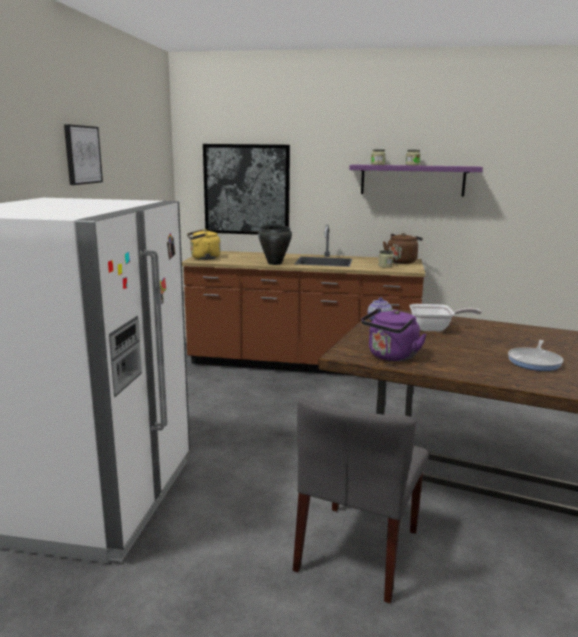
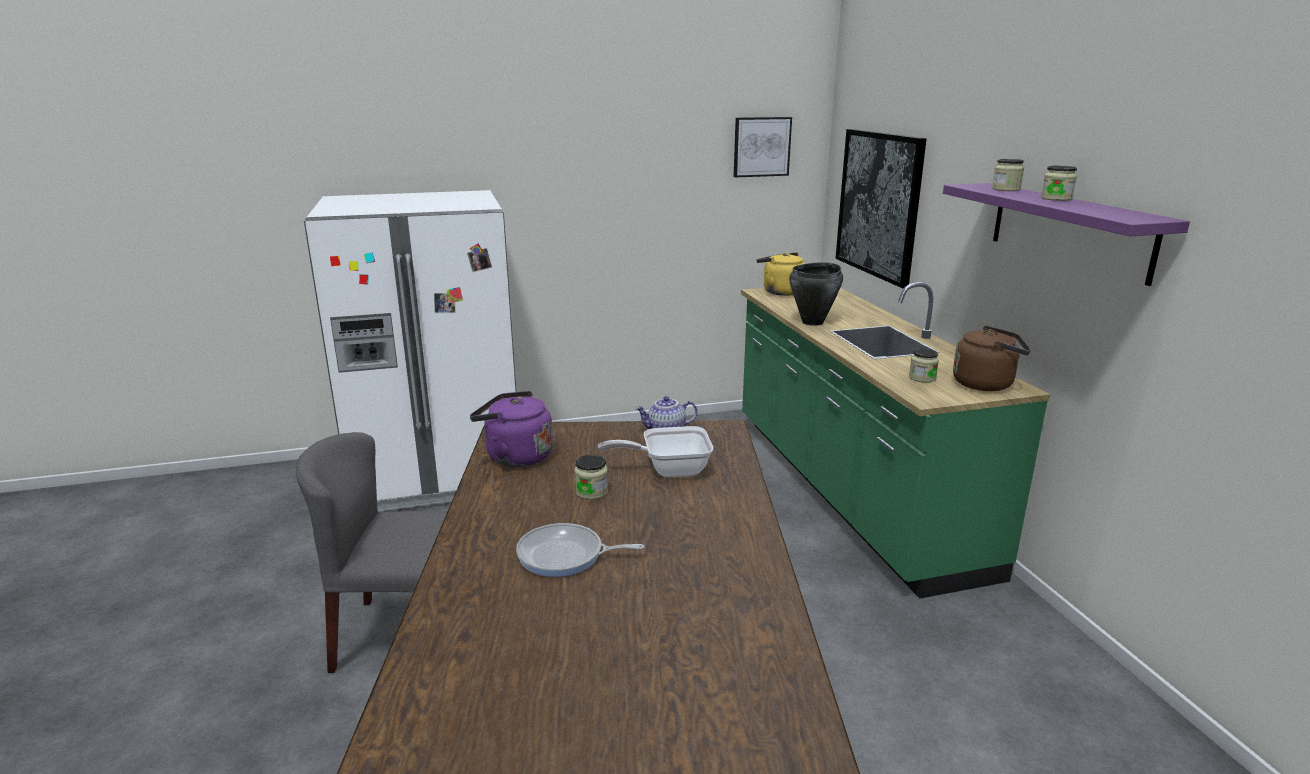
camera: 65 degrees right, 5 degrees up
(82, 155) = (579, 147): picture -> picture (761, 146)
(302, 364) = (849, 490): brown counter -> green counter
(435, 329) = (668, 470): frying pan -> frying pan turned 105 degrees clockwise
(456, 346) = (591, 492): none -> jar

